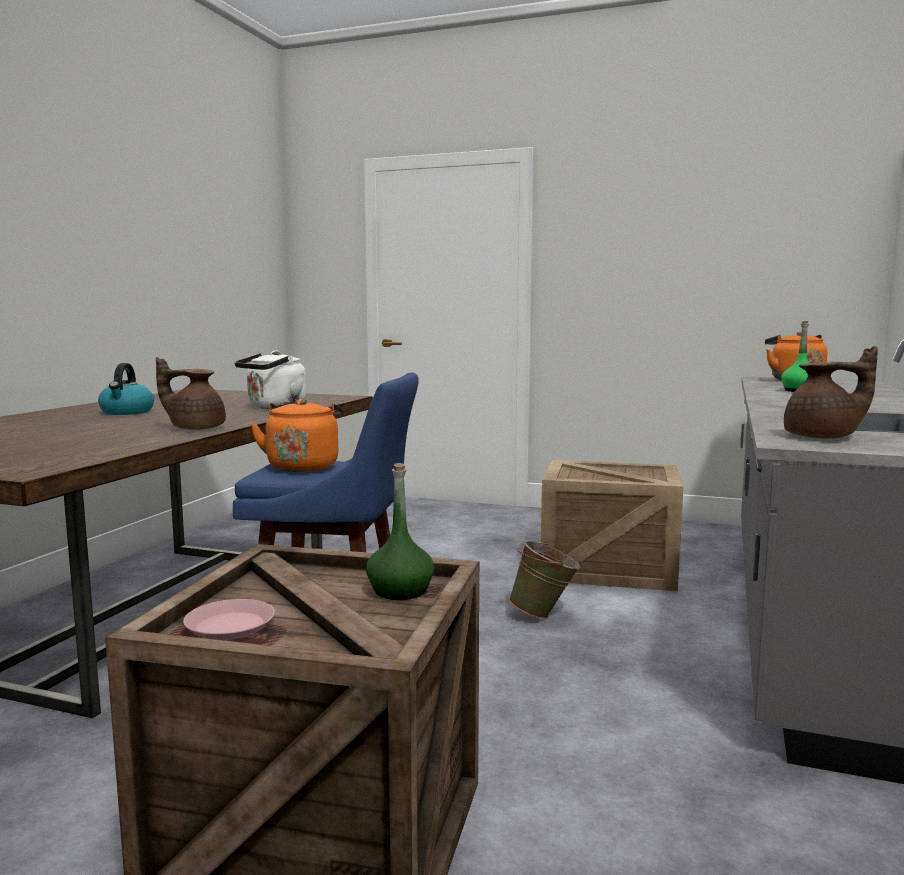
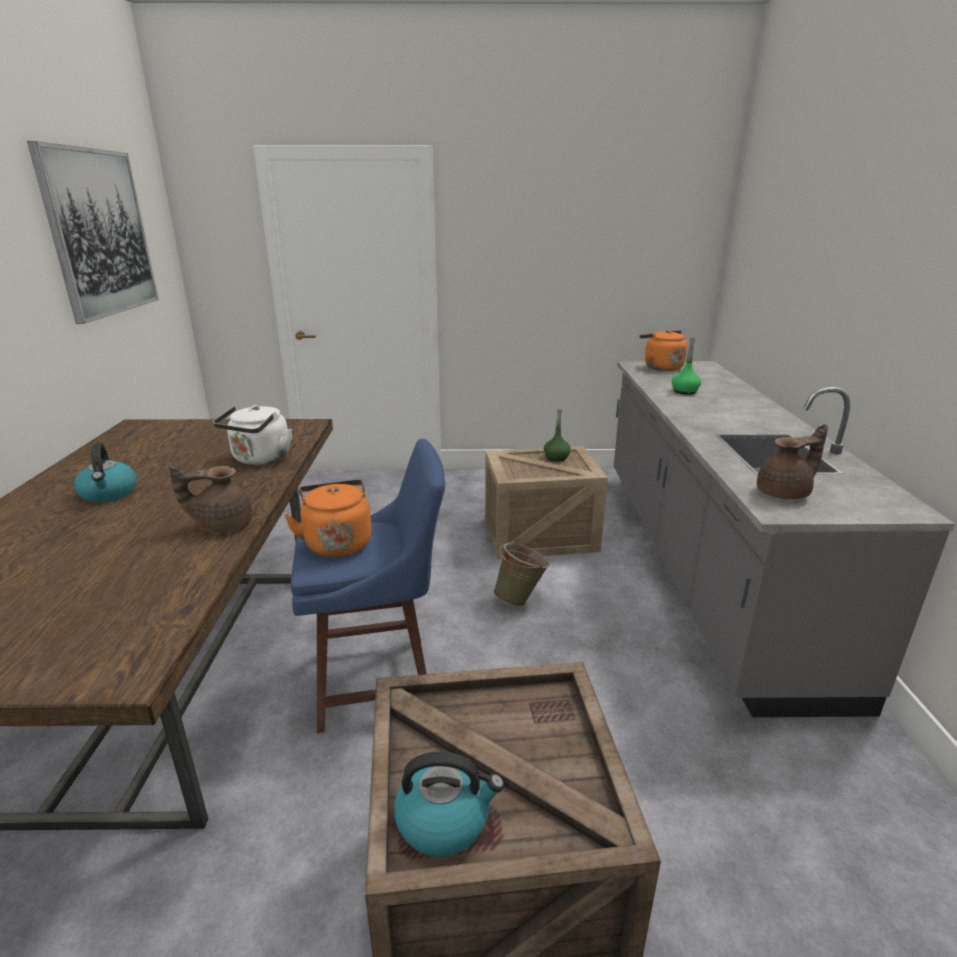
camera: 20 degrees left, 15 degrees up
(205, 223) = (99, 233): none -> picture
(229, 626) = (444, 820): pink plate -> kettle
(400, 591) = (543, 716): green bottle -> green bottle (556, 457)

